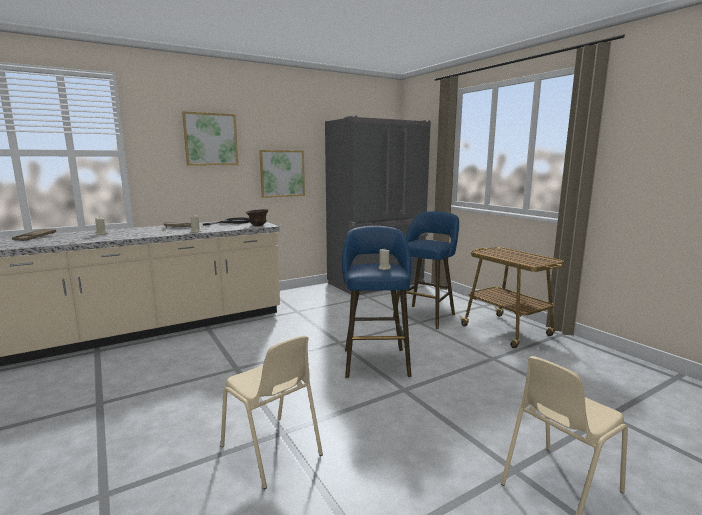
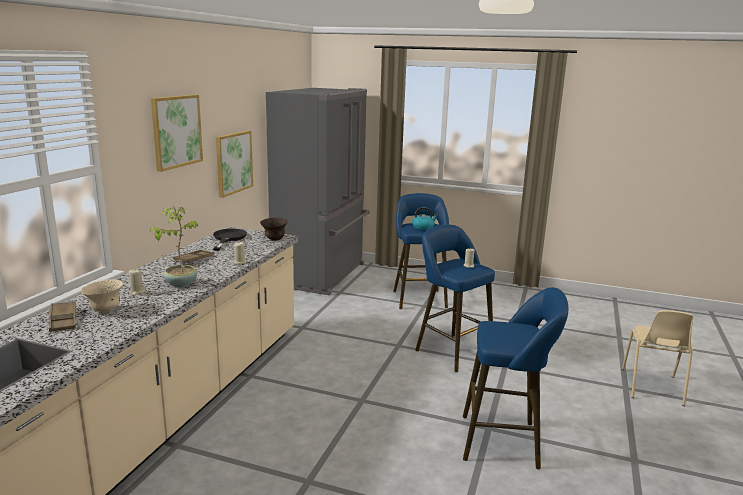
camera: 40 degrees left, 5 degrees up
(61, 237) = (105, 310): none -> beige bowl
(131, 234) = (180, 283): none -> potted plant
(272, 451) = (505, 441): beige chair -> blue stool
(425, 242) = (423, 227): none -> kettle
(507, 331) = (493, 295): cart -> none

